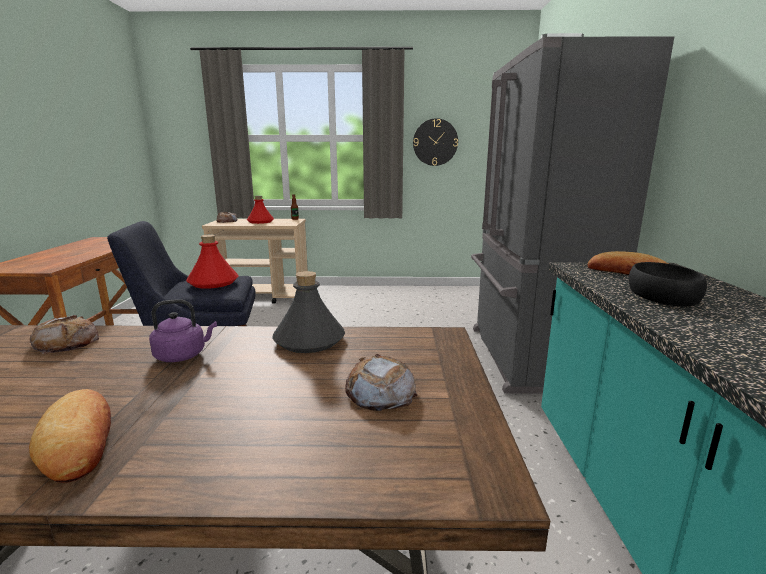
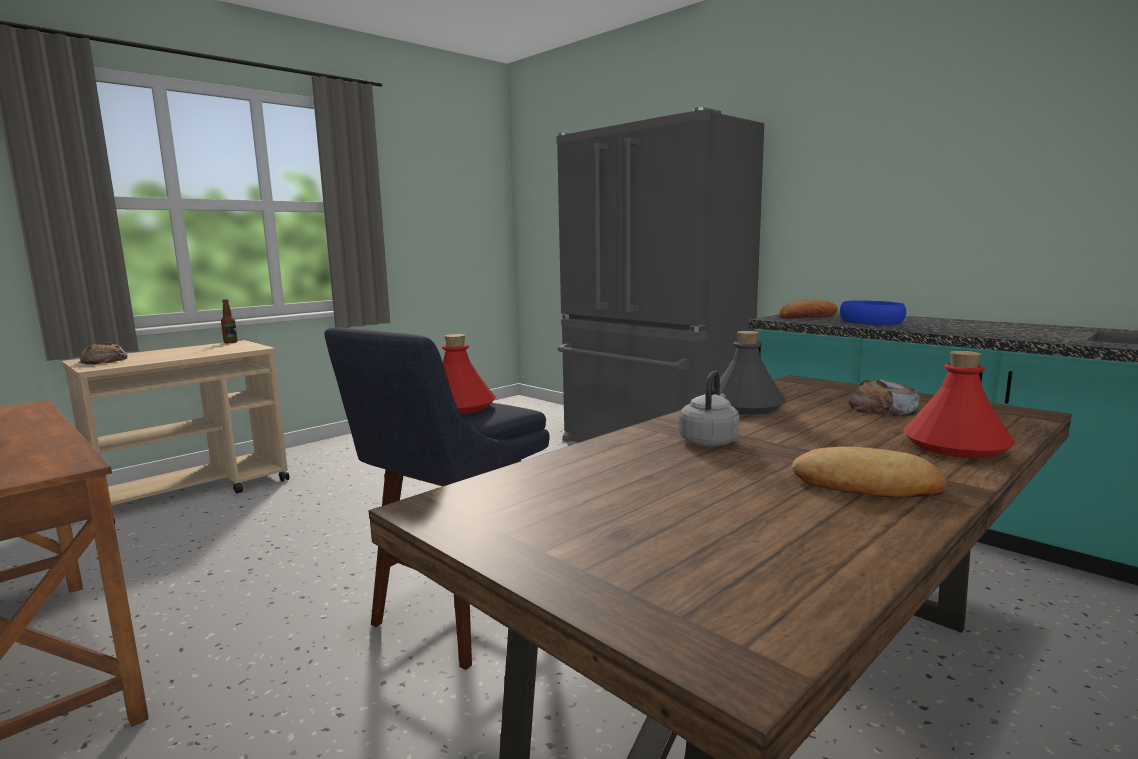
camera: 45 degrees left, 5 degrees down
(66, 342) = (563, 476): bread -> none
(183, 355) = (709, 441): purple kettle -> grey kettle
(260, 222) = (183, 352): red bottle -> red bottle (955, 445)
(435, 142) = (414, 214): wall clock -> none
(661, 294) = (870, 322): black bowl -> blue bowl

